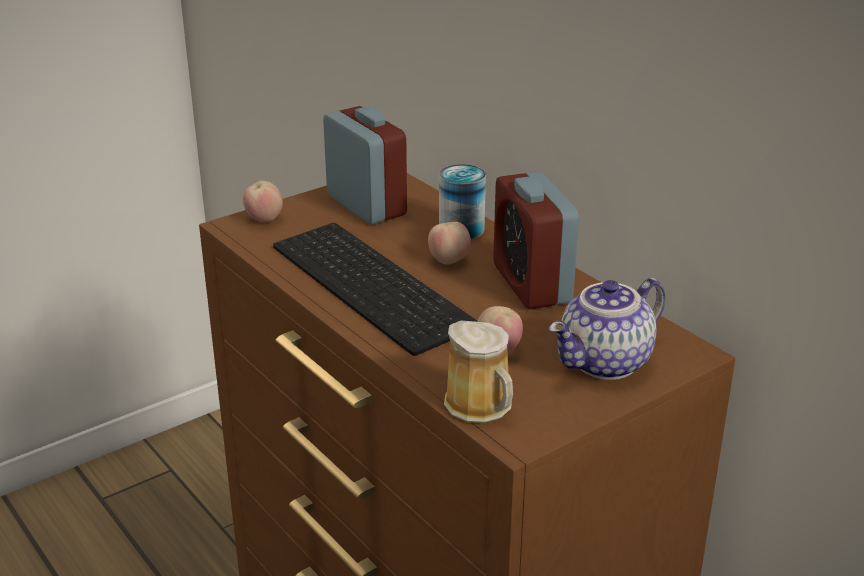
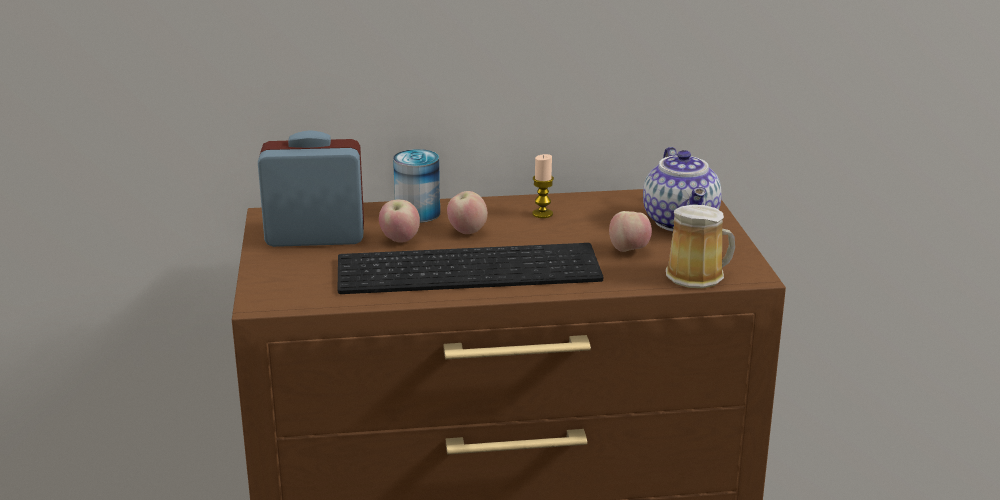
camera: 60 degrees left, 5 degrees down
(264, 219) = (274, 286): apple -> apple (400, 240)
(531, 284) = (542, 214): alarm clock -> candle

